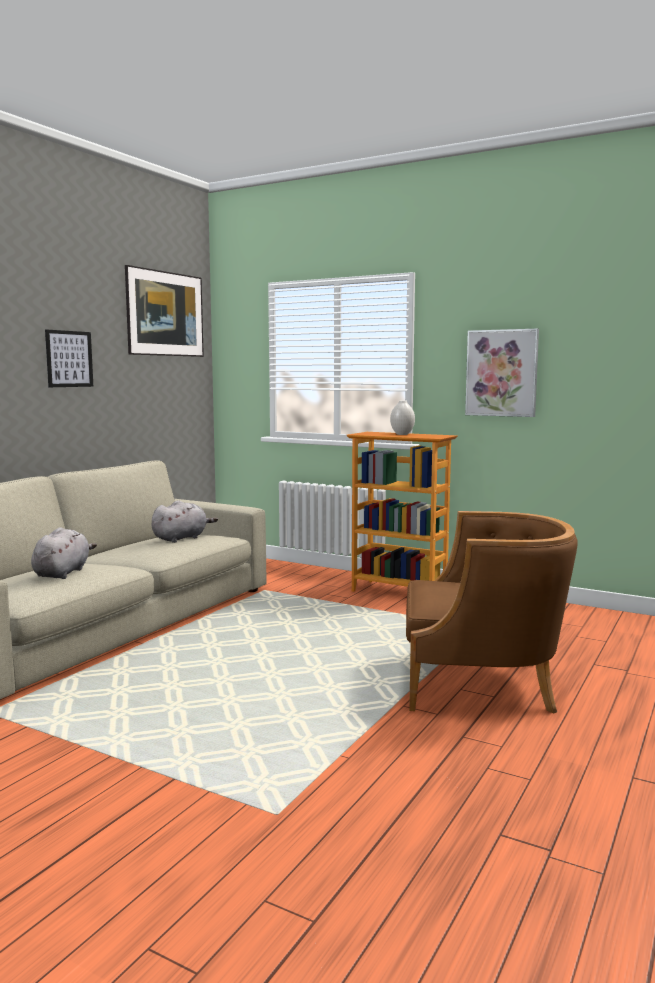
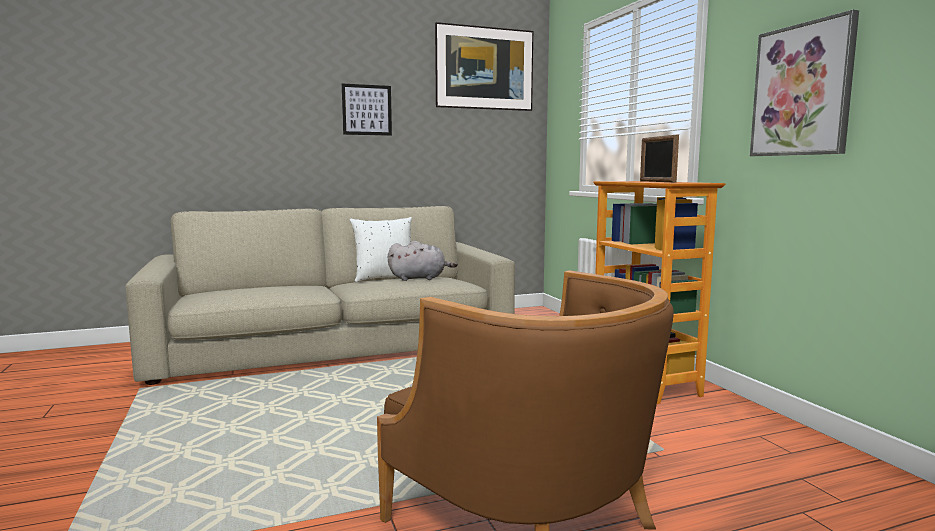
camera: 40 degrees right, 0 degrees up
(63, 573) = (266, 288): grey plush toy -> none
(128, 544) = (384, 278): none -> white pillow
(402, 434) = (657, 181): white vase -> picture frame

